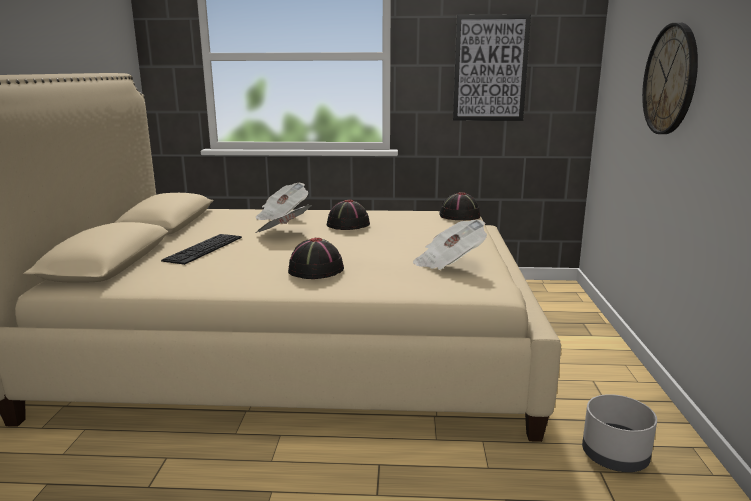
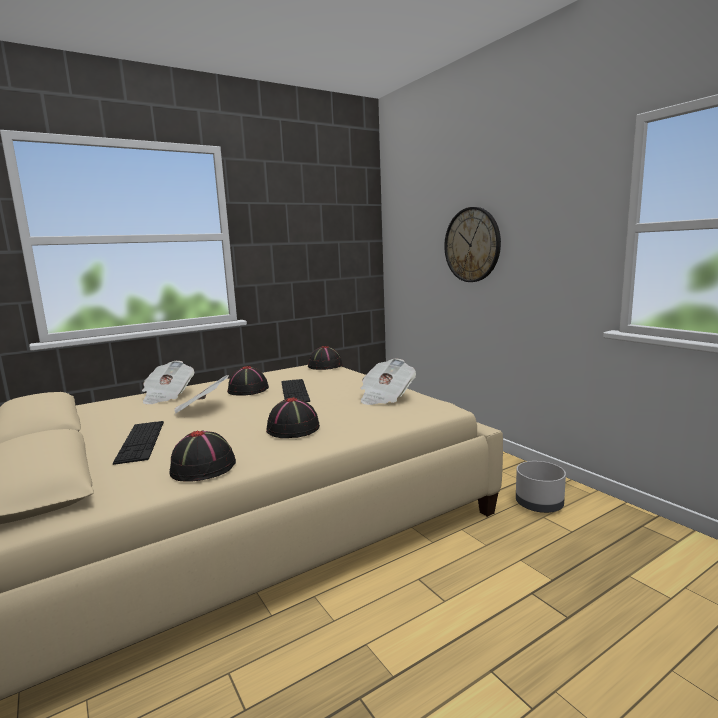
camera: 35 degrees left, 5 degrees down
(204, 281) = (203, 467): none -> black hat
(382, 235) = (294, 391): none -> keyboard
(490, 68) = (310, 245): picture -> none

